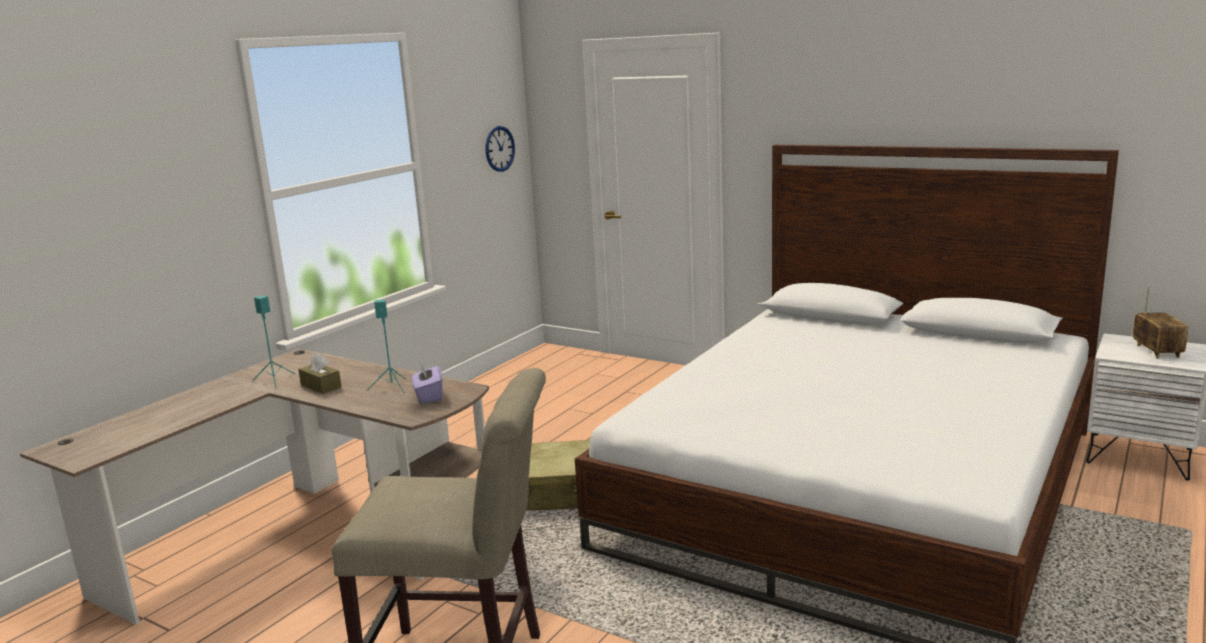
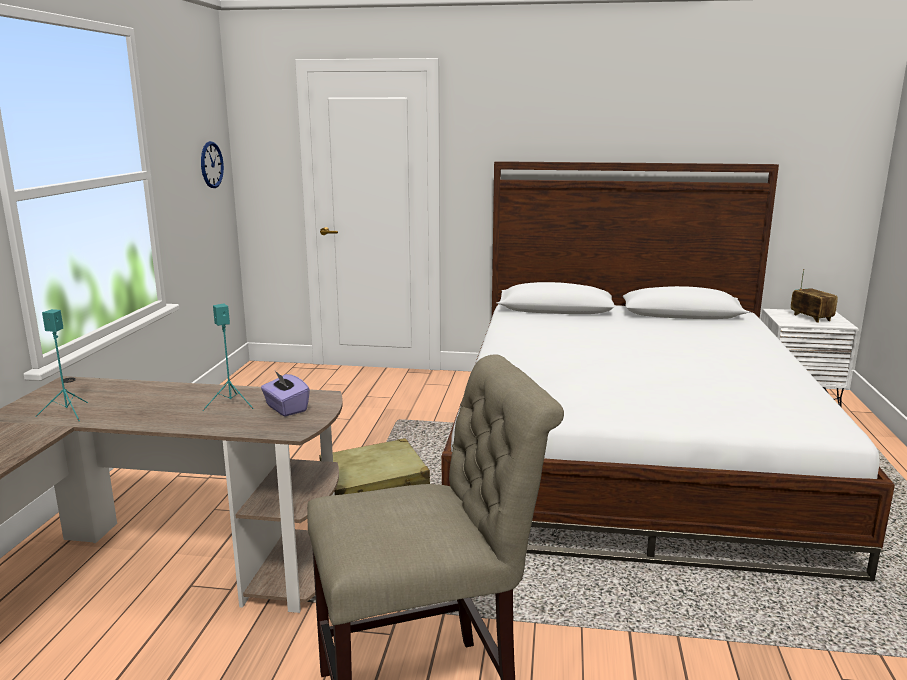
camera: 25 degrees left, 0 degrees up
(321, 386) = (138, 412): brown tissue box -> none

